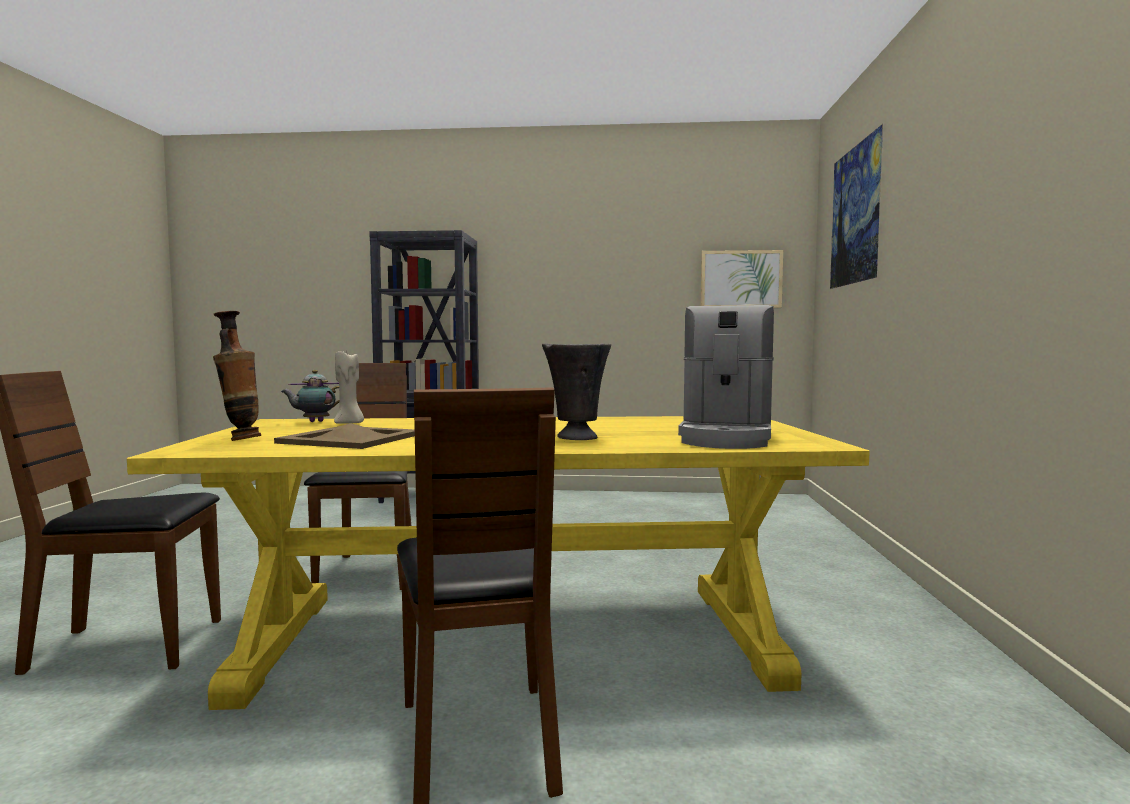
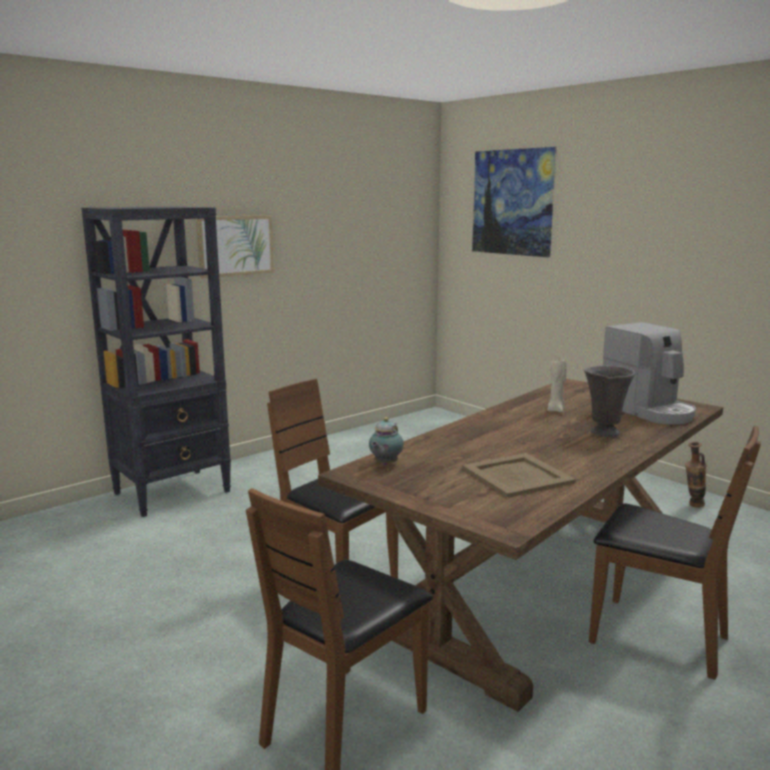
camera: 45 degrees left, 10 degrees up
(240, 440) = (468, 503): vase -> vase (692, 505)
(349, 423) = (420, 458): beige candle -> beige candle (556, 410)
(515, 638) = (538, 578): yellow dining table -> brown dining table
(741, 279) = (395, 239): picture -> picture (235, 245)

